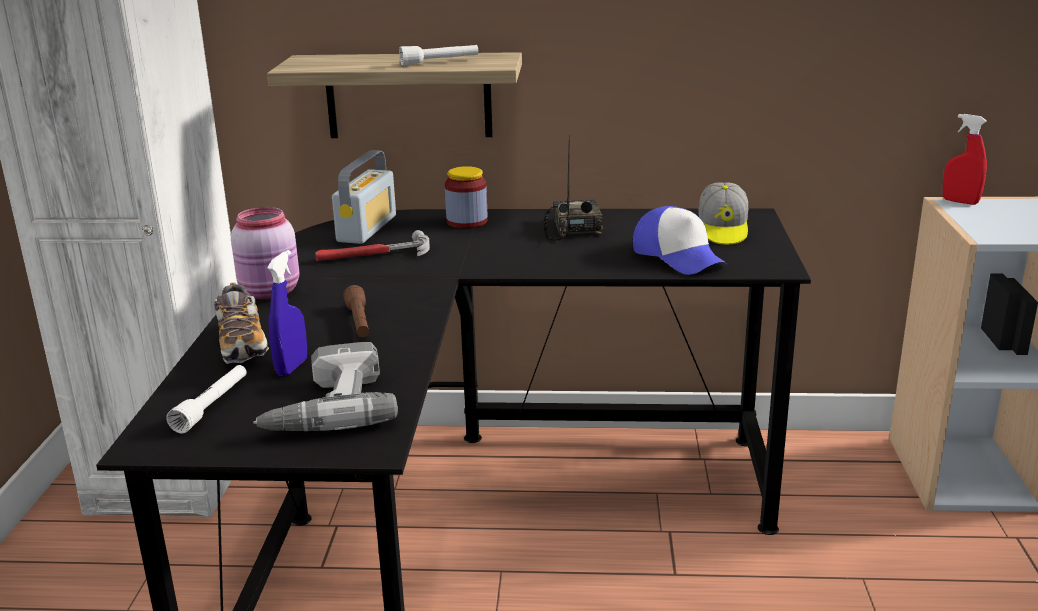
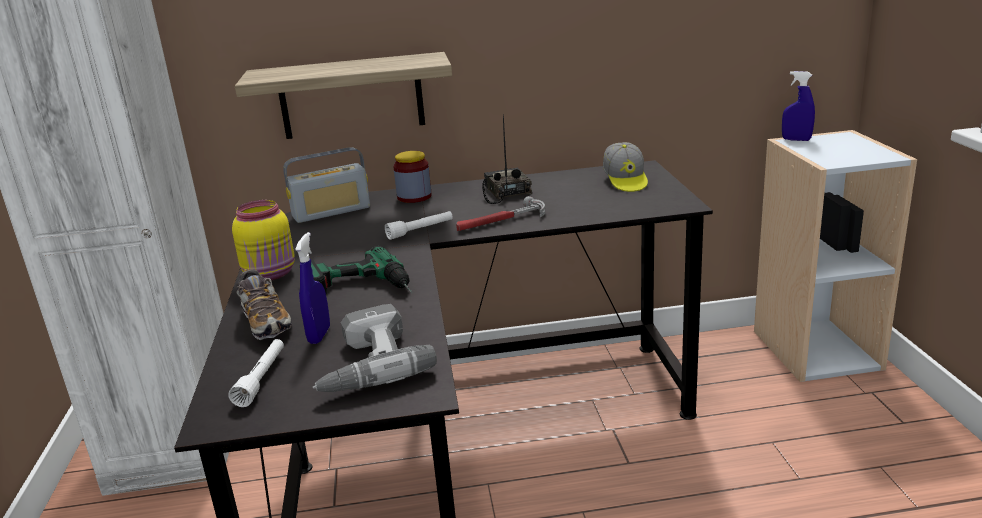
camera: 10 degrees left, 0 degrees up
(271, 292) = (271, 274): pink jar -> yellow jar
(359, 322) = (361, 289): brown flashlight -> power drill
(367, 228) = (331, 212): radio -> radio turned 60 degrees clockwise
(373, 255) = (347, 233): hammer -> hammer (501, 221)
(440, 62) = (382, 64): white flashlight -> white flashlight (420, 231)
(679, 256) = (601, 205): cap -> none
(960, 202) = (796, 140): red spray bottle -> blue spray bottle

